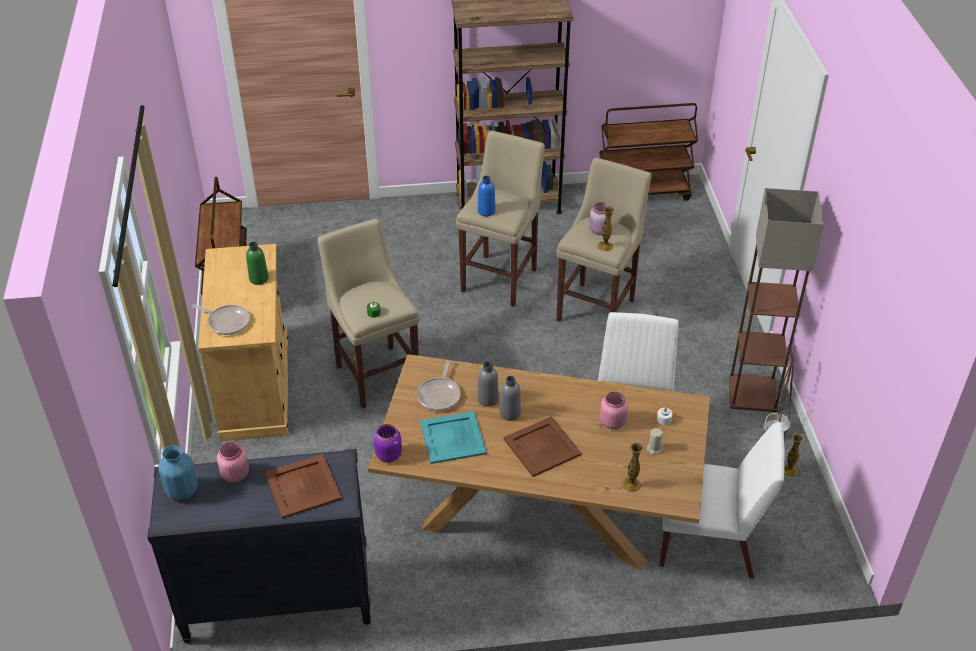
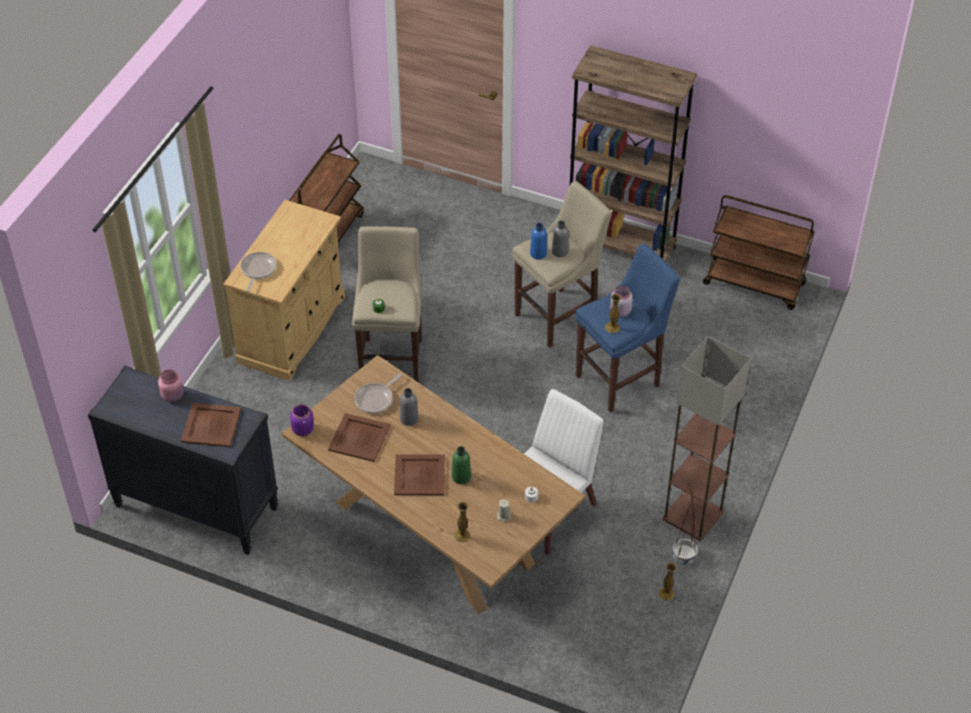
camera: 30 degrees right, 5 degrees up
(182, 490) = (131, 391): blue vase -> none
(227, 322) = (258, 270): frying pan -> frying pan turned 135 degrees counterclockwise
(259, 278) = (306, 242): green bottle -> green bottle (461, 477)
(452, 438) = (358, 438): turquoise tray -> brown tray
(510, 413) = (416, 438): grey bottle -> grey bottle (560, 251)
(598, 307) = (621, 379): beige stool -> blue stool
(613, 422) = (490, 480): pink jar -> none
(709, 543) = (548, 619): white chair -> none

